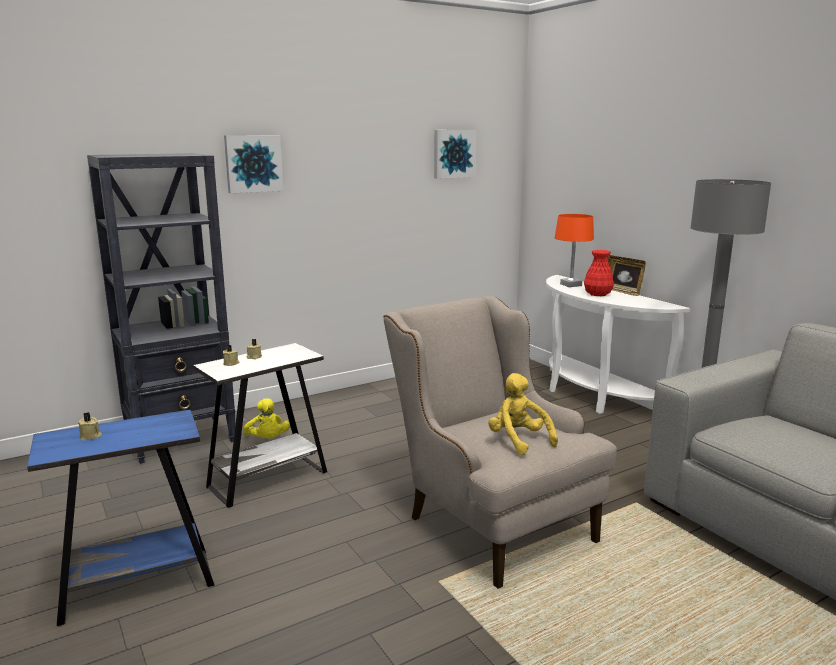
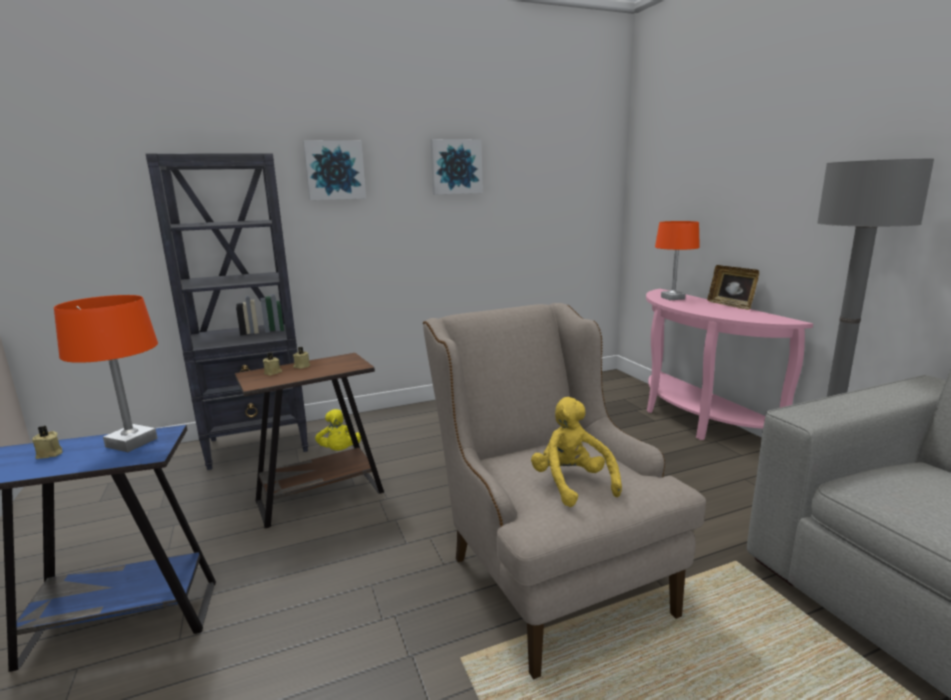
camera: 10 degrees right, 0 degrees up
(156, 425) = (131, 443): none -> orange table lamp
(268, 479) = (320, 497): white side table -> brown side table
(453, 153) = (550, 162): picture -> picture (456, 167)
(591, 396) = (693, 419): white console table -> pink console table
(598, 294) = (701, 308): red vase -> none

